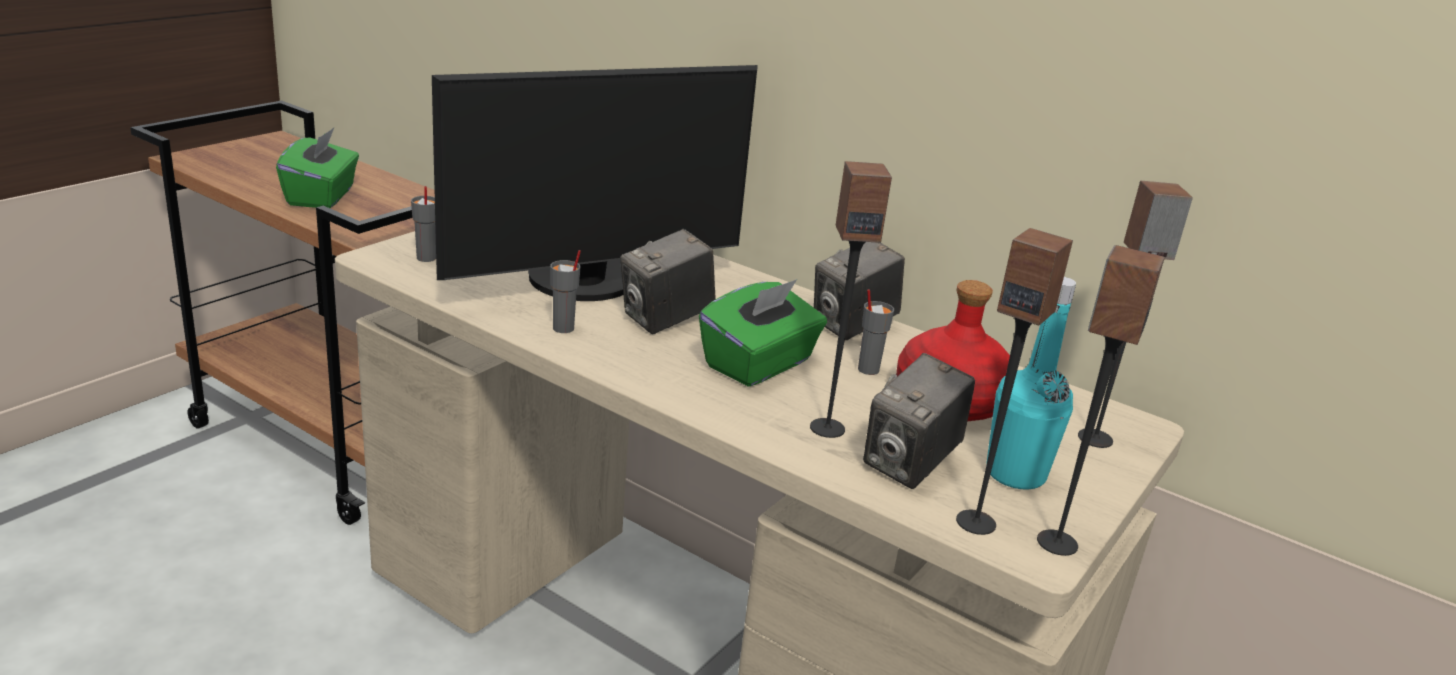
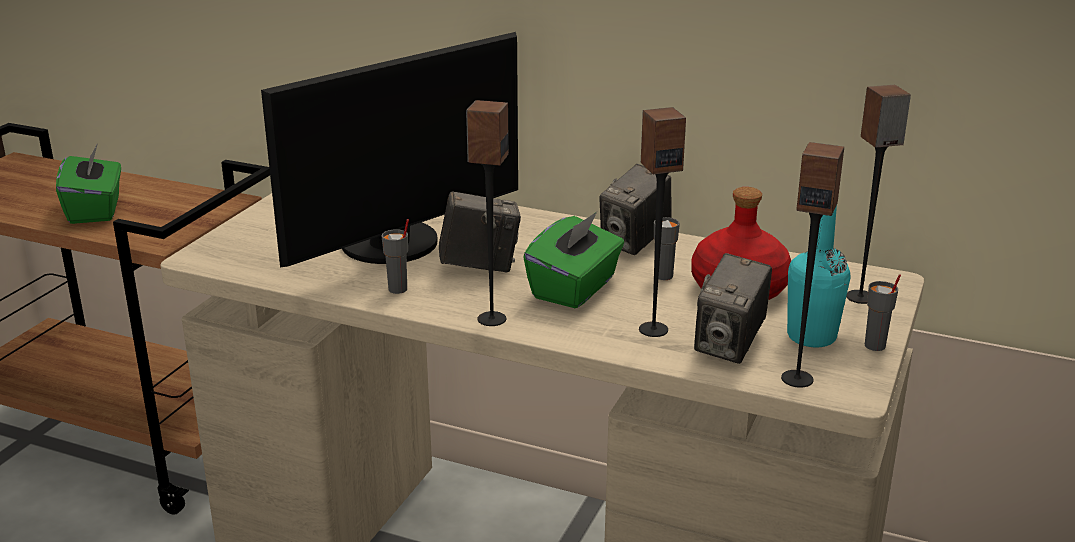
camera: 10 degrees left, 0 degrees up
(426, 258) = (242, 250): grey cup -> grey cup (875, 346)
(666, 320) = (479, 266): camera -> camera turned 135 degrees counterclockwise
(1056, 542) = (861, 381): speaker -> speaker (491, 319)

